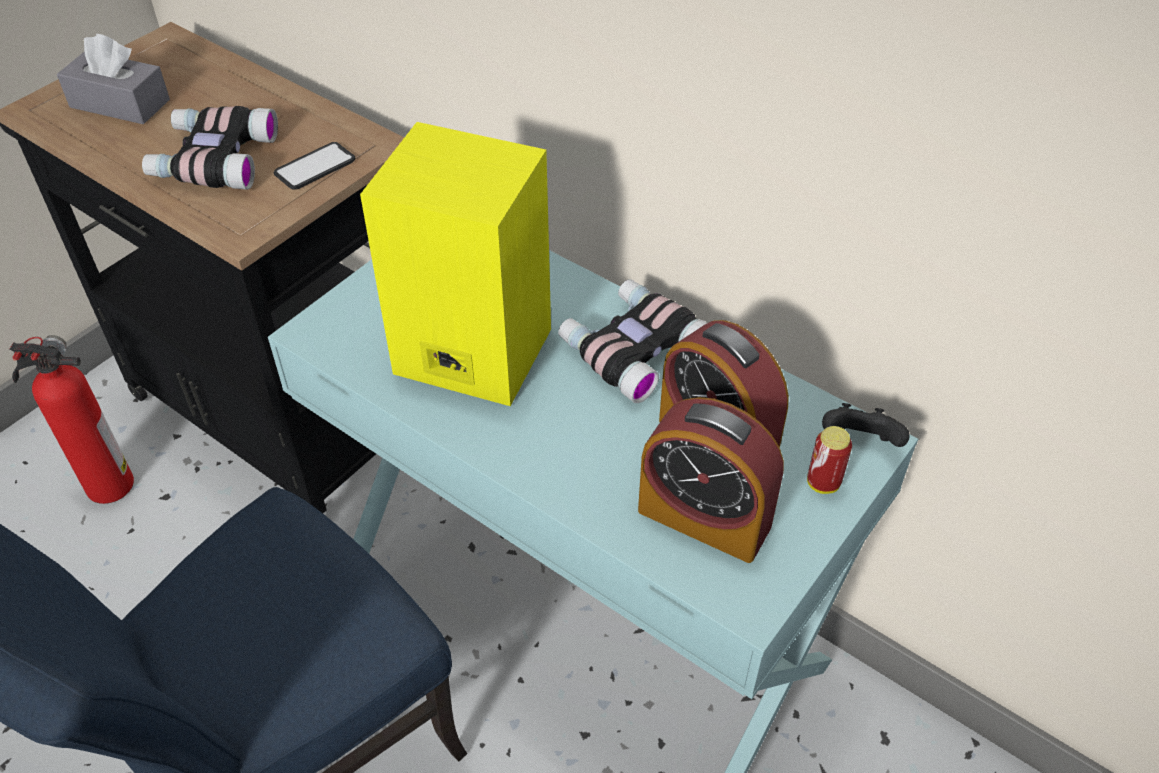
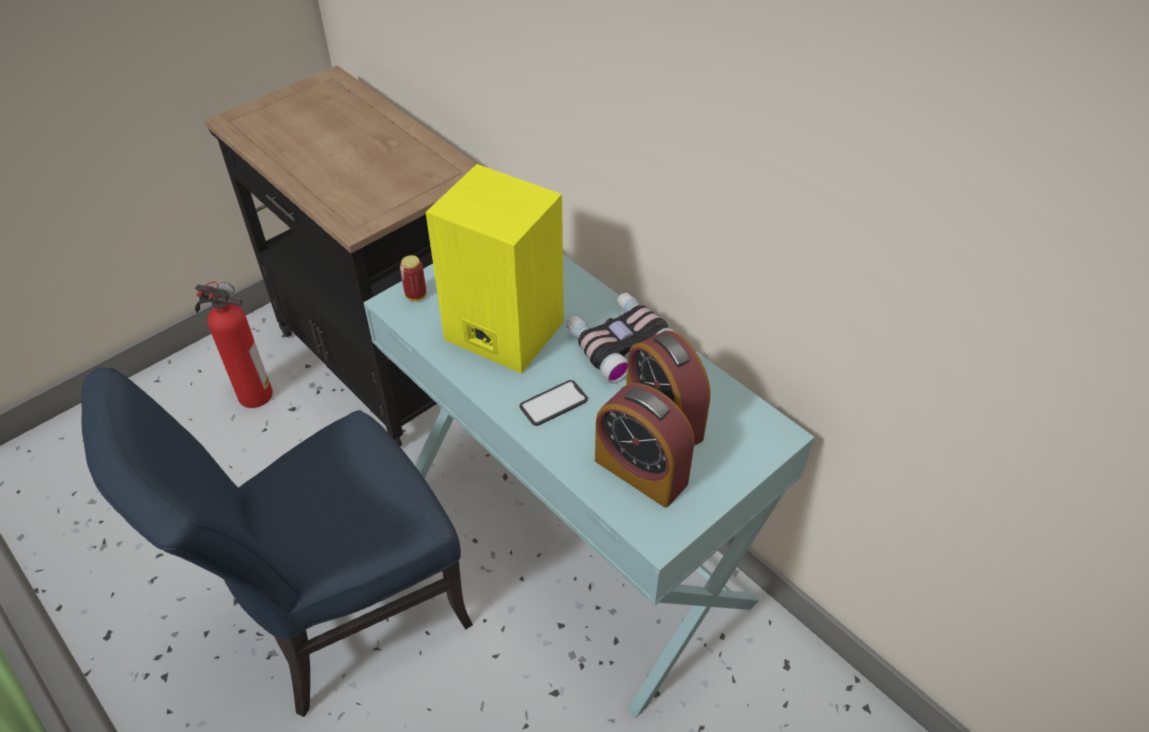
camera: 10 degrees right, 0 degrees up
(120, 103) = (290, 123): grey tissue box -> none
(212, 159) = (346, 170): binoculars -> none
(315, 167) = (415, 184): phone -> phone (553, 403)
(823, 483) = (734, 459): can -> can (416, 295)
(859, 442) = (769, 433): black game controller -> none

